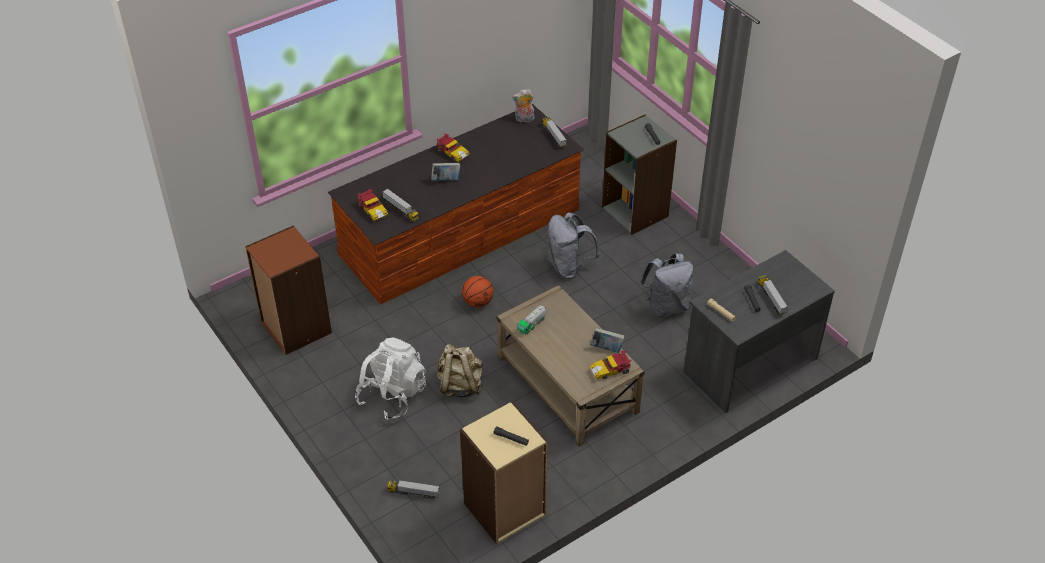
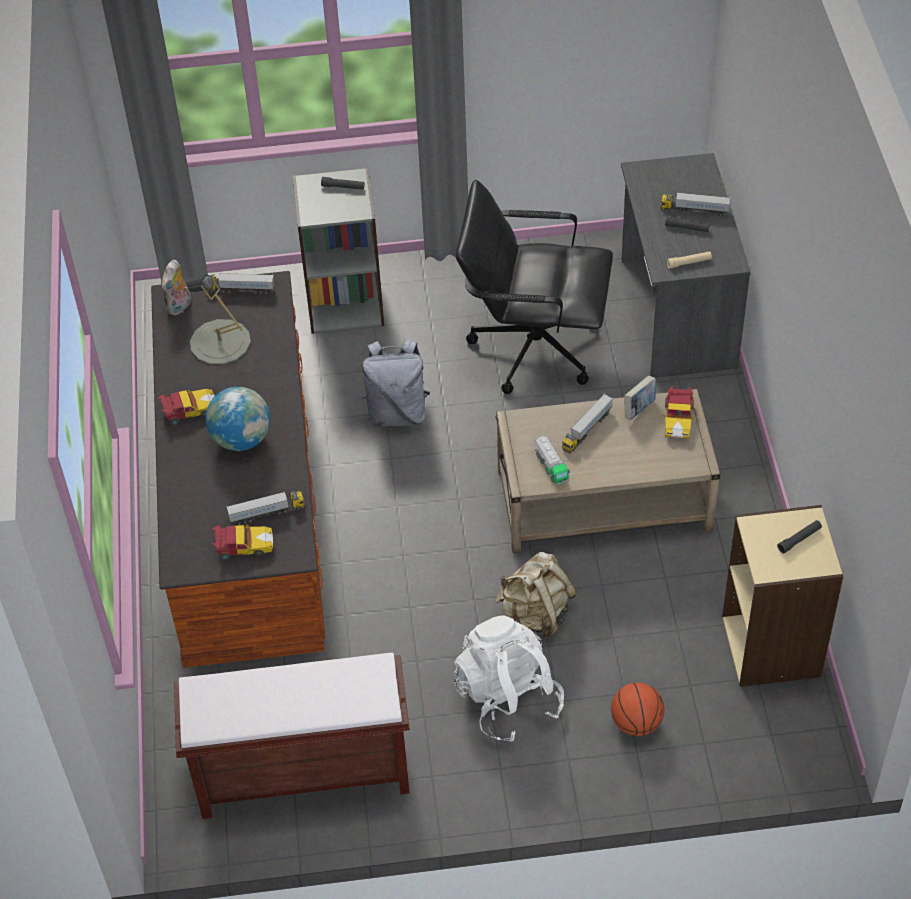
camera: 60 degrees left, 5 degrees up
(295, 328) = (301, 774): brown bookcase -> brown bench
(413, 493) = (693, 736): toy truck -> toy truck (587, 430)
(446, 180) = (242, 439): book -> globe
(477, 302) = (396, 536): basketball -> basketball (636, 723)
(509, 144) = (220, 342): none -> grey table lamp
(666, 306) = (533, 347): grey backpack -> black office chair

